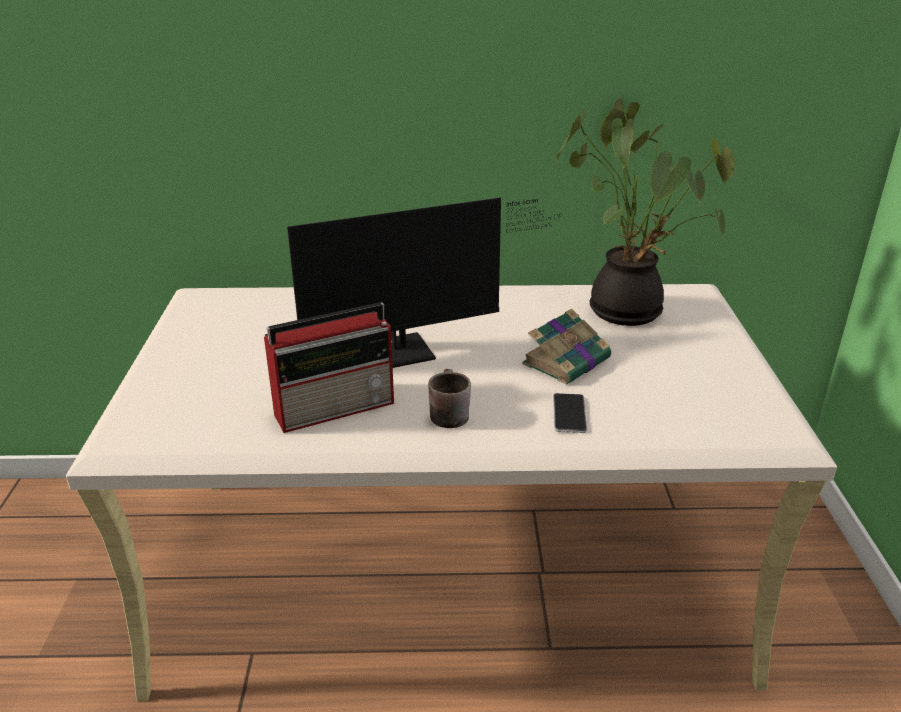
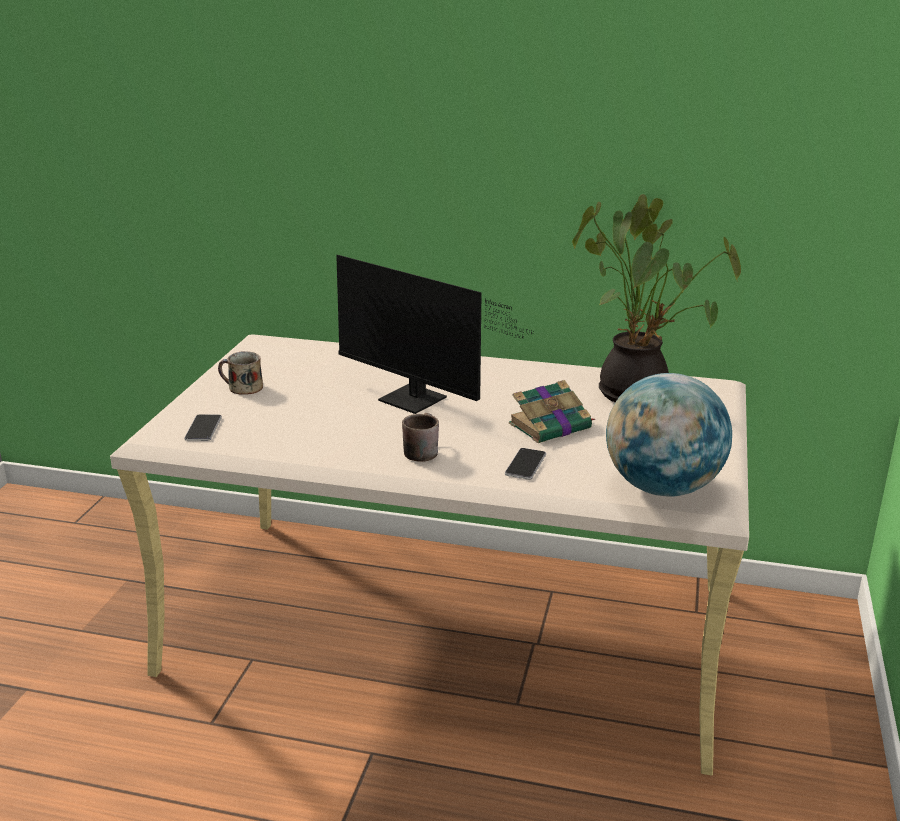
camera: 15 degrees right, 5 degrees down
(176, 421) = (203, 429): none -> phone
(203, 358) = (243, 387): none -> mug
(337, 407) = (332, 435): radio -> none
(411, 350) = (418, 402): monitor -> monitor turned 45 degrees clockwise
(724, 421) = (662, 488): none -> globe

